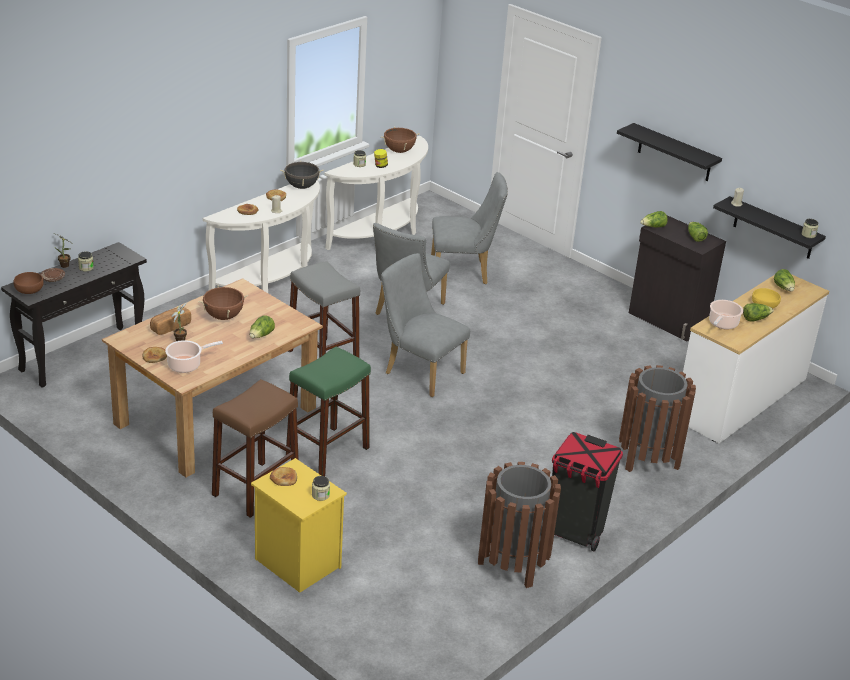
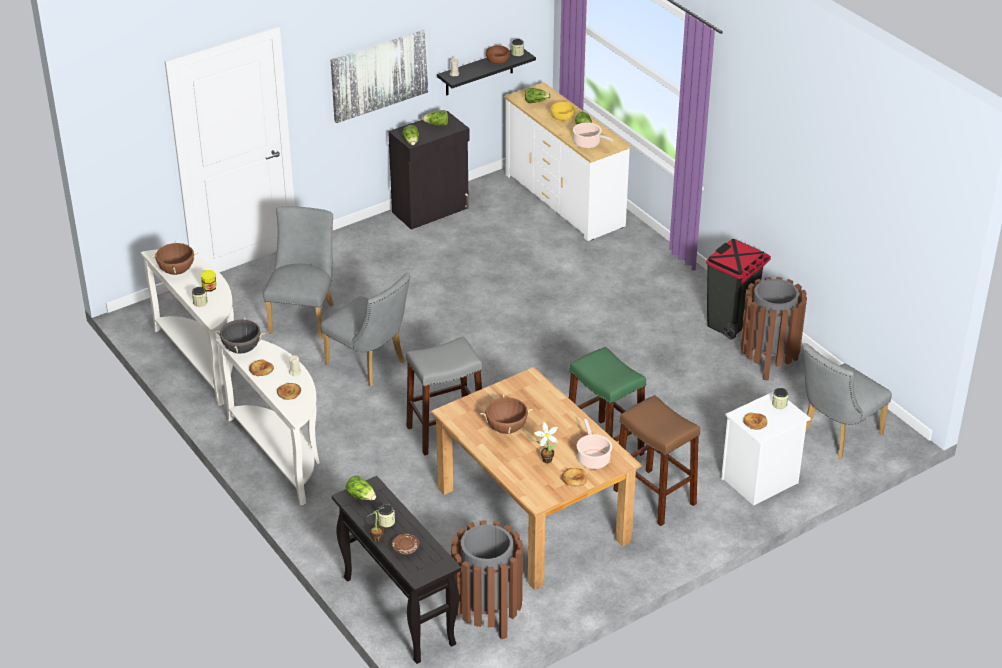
camera: 75 degrees left, 5 degrees up
(29, 290) = (427, 566): brown bowl -> brown bowl (497, 61)
(170, 327) = (519, 466): bread -> none
(261, 336) = (546, 406): lettuce -> lettuce (361, 496)
(295, 563) = (760, 482): yellow nightstand -> white nightstand
(419, 371) = (482, 372): grey chair -> grey chair (836, 436)
(648, 458) = (639, 266): brown trash can -> brown trash can (487, 616)
(674, 153) = (379, 75): black shelf -> picture

